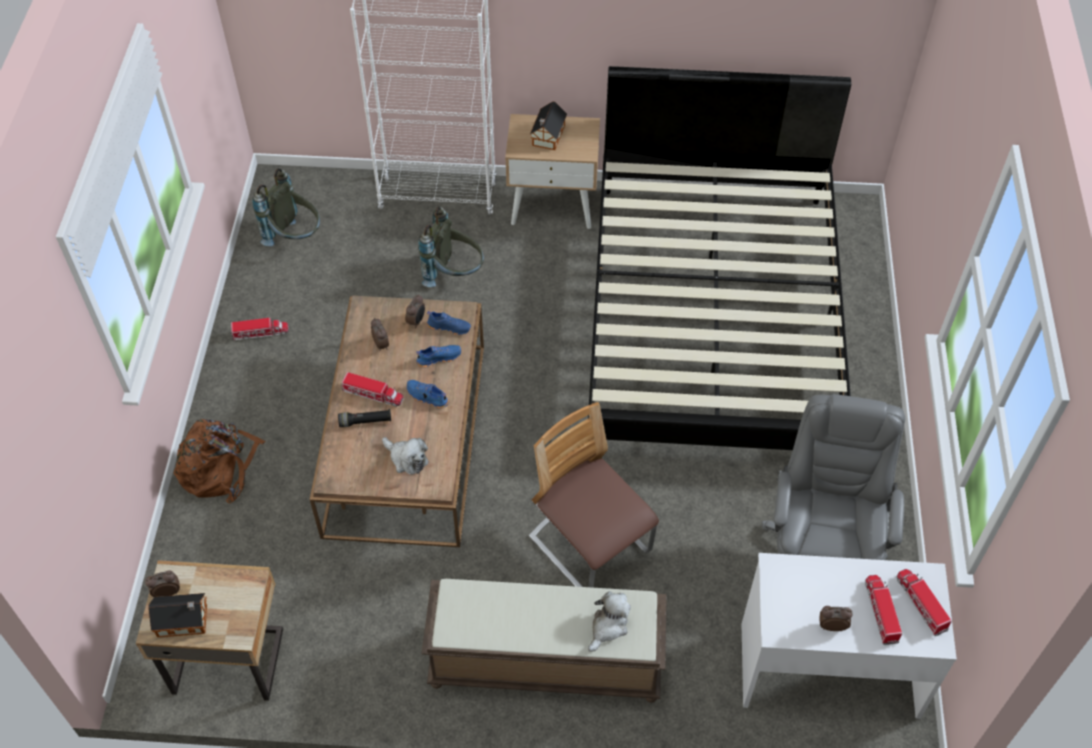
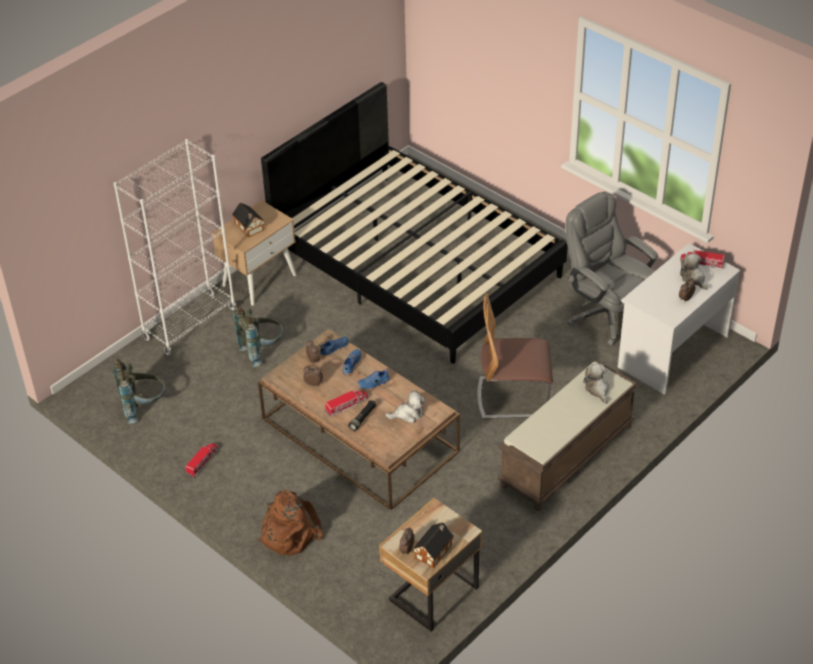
camera: 50 degrees left, 10 degrees down
(880, 612) = (693, 278): toy truck -> plush toy

